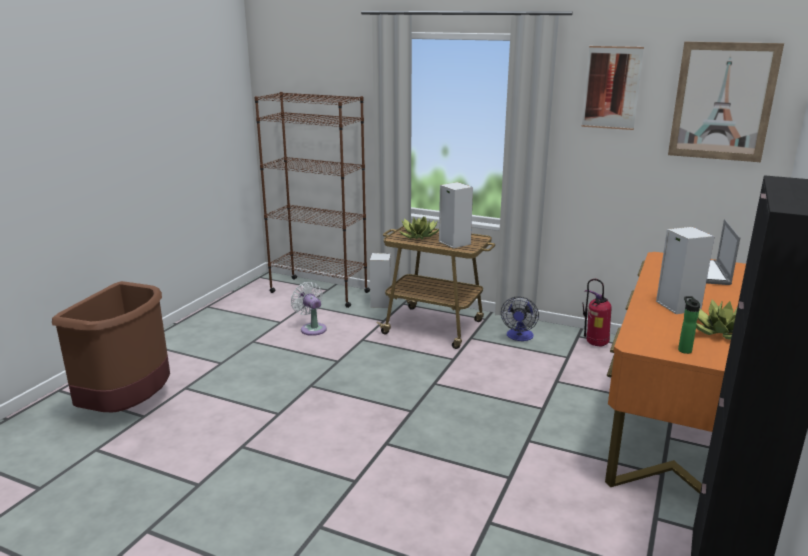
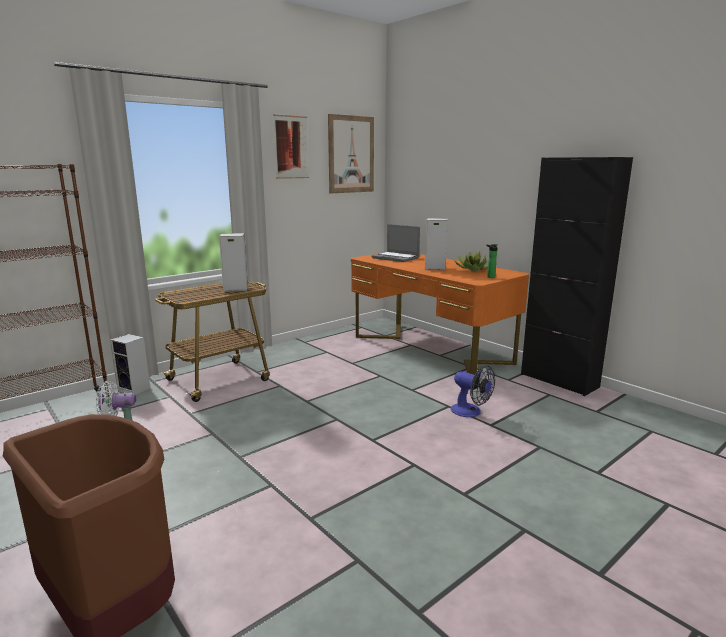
camera: 65 degrees left, 5 degrees down
(419, 236) = (195, 294): potted plant -> none
(519, 337) = (280, 357): fan -> fan (471, 412)
(595, 344) = (321, 341): fire extinguisher -> none

